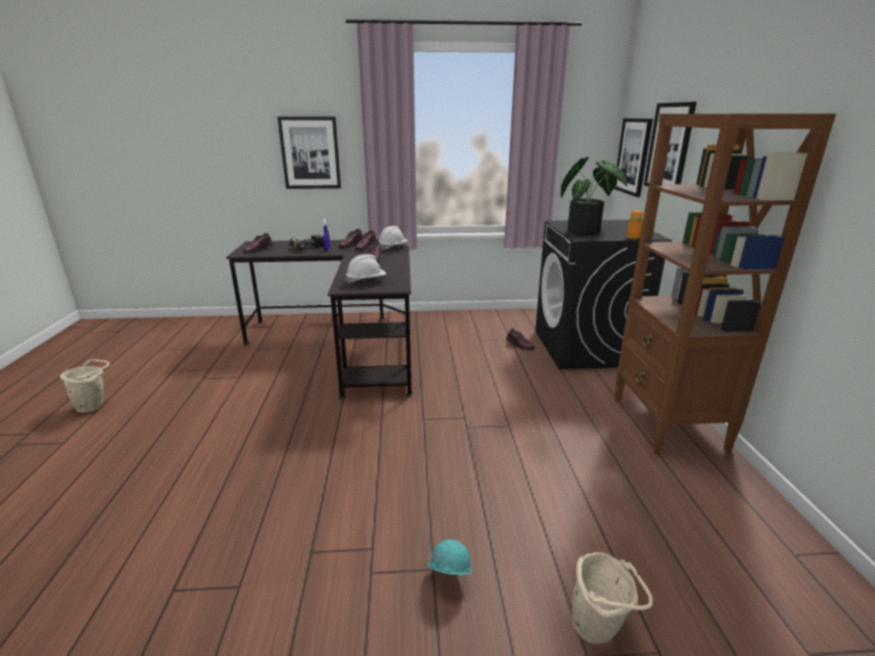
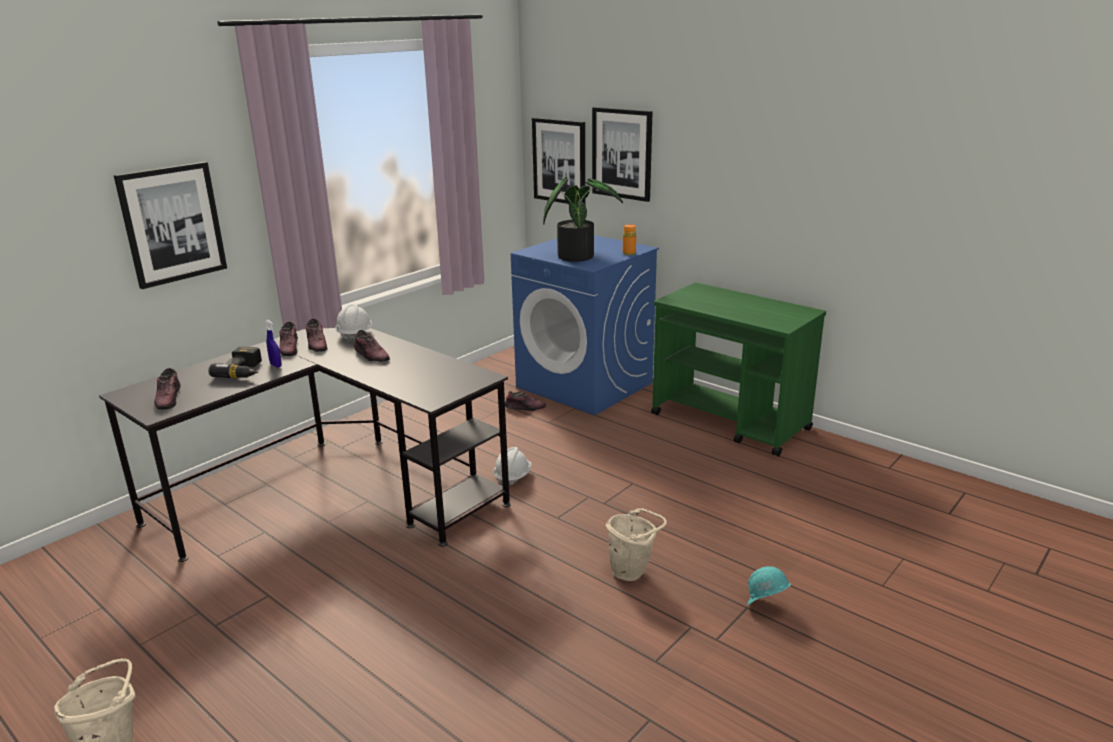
camera: 45 degrees left, 0 degrees up
(366, 281) = (435, 383): white hard hat -> white hard hat (512, 477)
(586, 348) = (585, 385): black washing machine -> blue washing machine
(599, 630) = (869, 569): beige bucket -> beige bucket (633, 572)
(668, 424) = (731, 422): brown bookcase -> green cart

